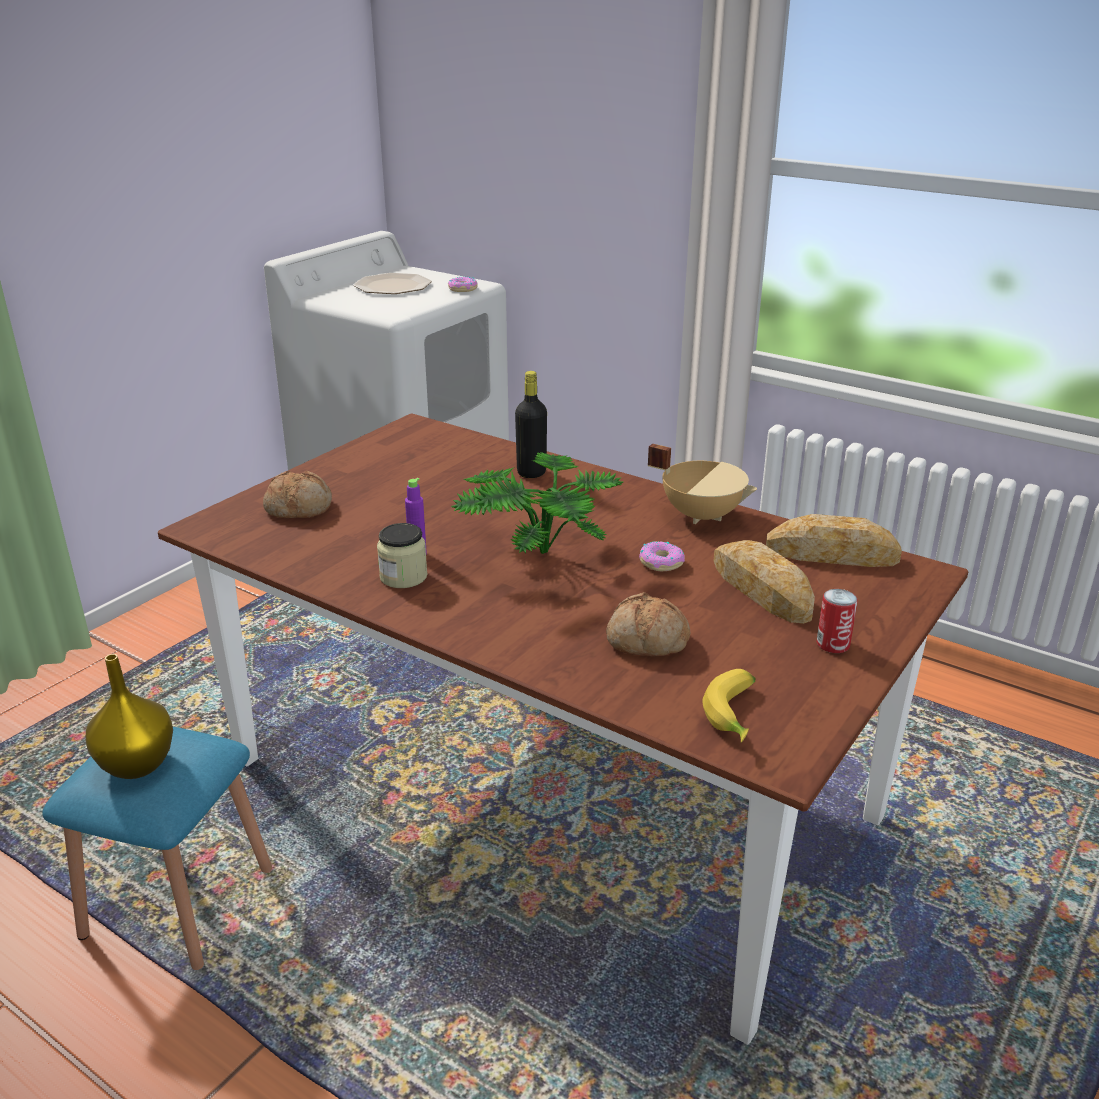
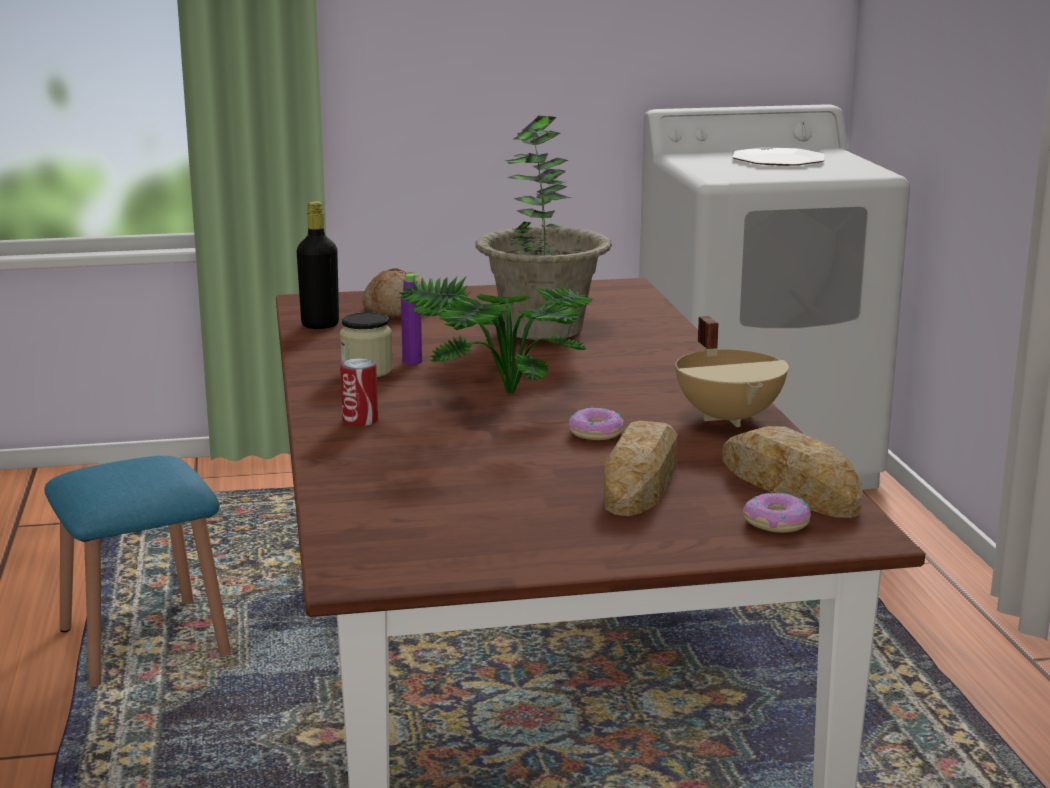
camera: 45 degrees right, 10 degrees down
(135, 765) = (119, 473): yellow vase -> none
(442, 486) = (542, 329): none -> potted plant
(462, 289) = (844, 173): donut -> donut (776, 522)
(531, 472) = (644, 343): black bottle -> black bottle (320, 325)
(646, 641) = (445, 470): bread -> none
(737, 715) = (393, 537): banana -> none
(833, 644) = (602, 537): can -> can (360, 420)

